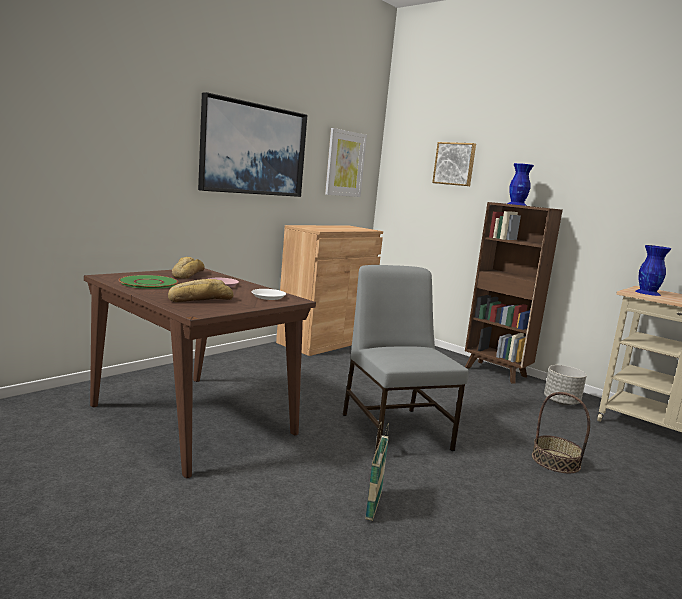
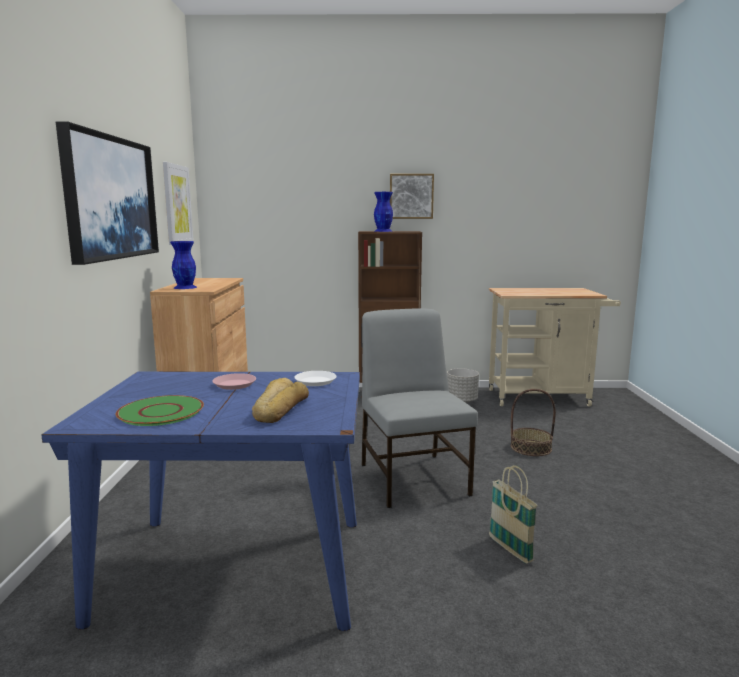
camera: 40 degrees left, 0 degrees up
(186, 274) = (156, 386): bread -> none
(193, 420) = (238, 568): brown dining table -> blue dining table
(395, 430) = (413, 478): grey chair -> grey chair turned 45 degrees clockwise
(454, 164) = (297, 195): picture -> picture (411, 196)
(648, 293) = (514, 292): blue vase -> blue vase (185, 287)

